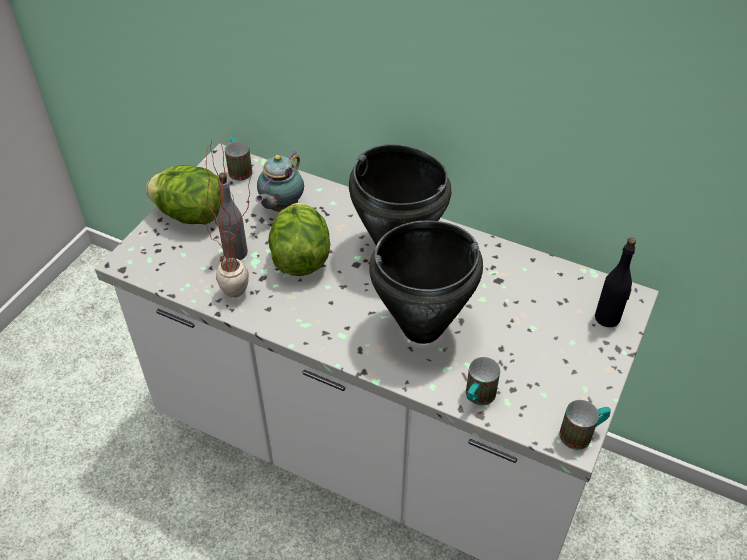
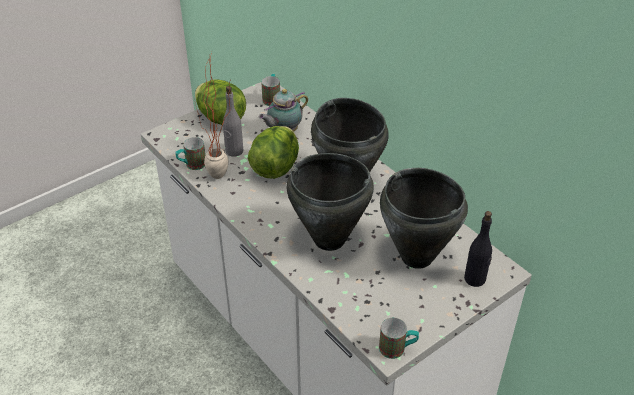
camera: 25 degrees right, 5 degrees down
(477, 398) = (337, 297): mug -> mug (191, 165)
(531, 314) = (416, 257): none -> black cooking pot

